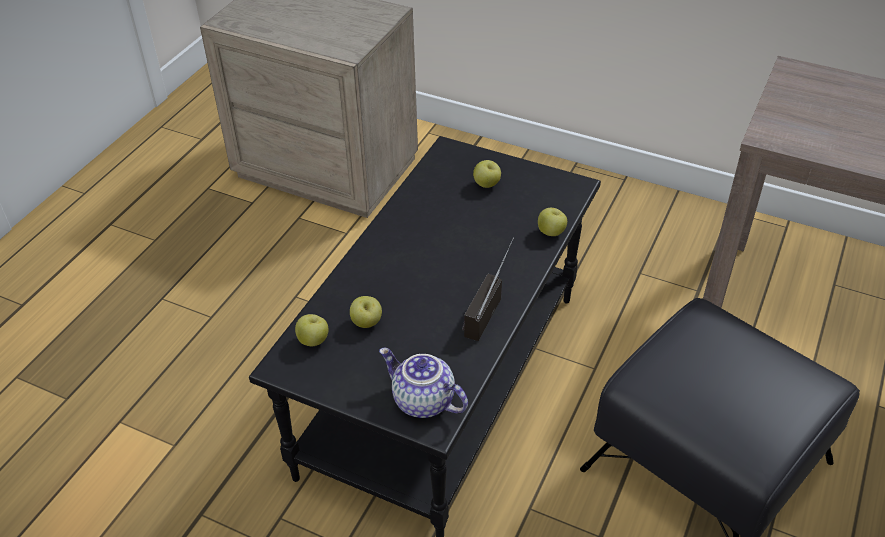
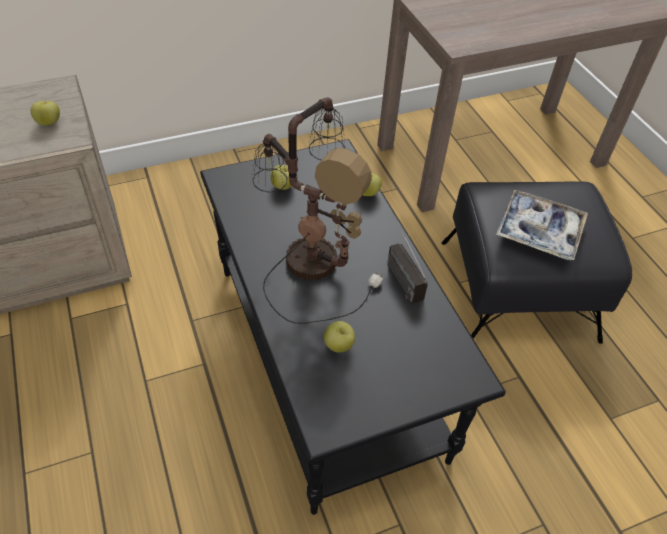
camera: 50 degrees left, 5 degrees up
(313, 340) = (320, 390): apple -> apple (49, 123)
(422, 402) = (447, 370): teapot -> none
(432, 250) = (310, 258): none -> table lamp
(704, 382) = (539, 231): none -> tray

